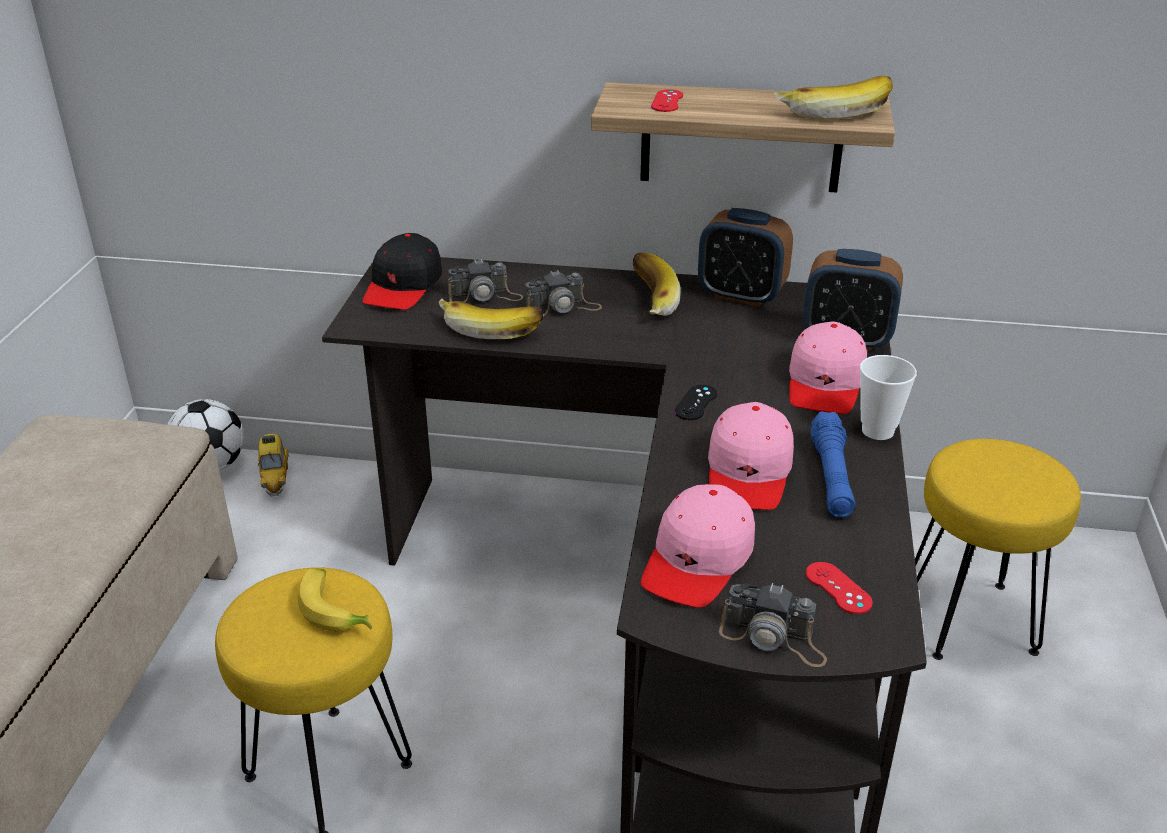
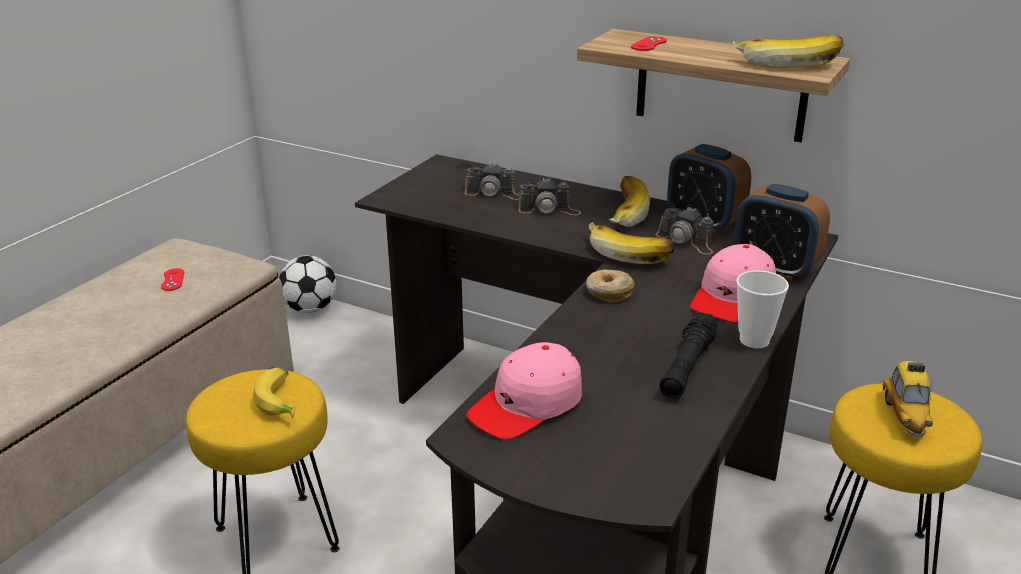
camera: 20 degrees right, 5 degrees down
(275, 478) = (350, 325): toy car -> toy car (905, 416)
(403, 286) = (437, 178): black cap -> none
(492, 327) = (483, 215): banana -> banana (630, 253)
(696, 403) = (608, 292): black game controller -> donut
(749, 472) = (617, 350): pink cap -> none
(774, 638) = (548, 476): camera -> camera (686, 241)
(831, 476) = (687, 367): blue flashlight -> black flashlight
(838, 588) = (631, 451): red game controller -> red game controller (173, 280)

